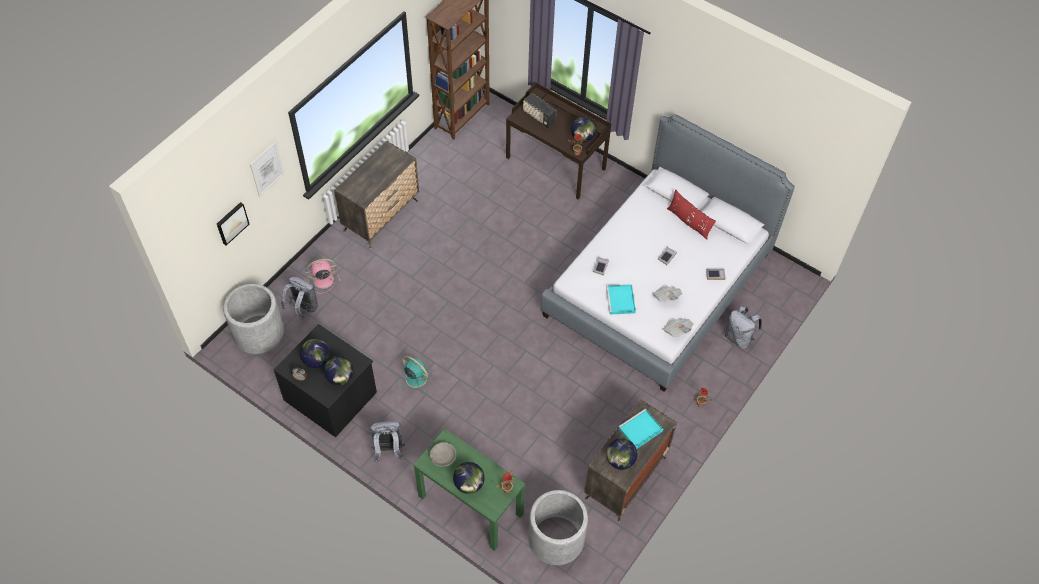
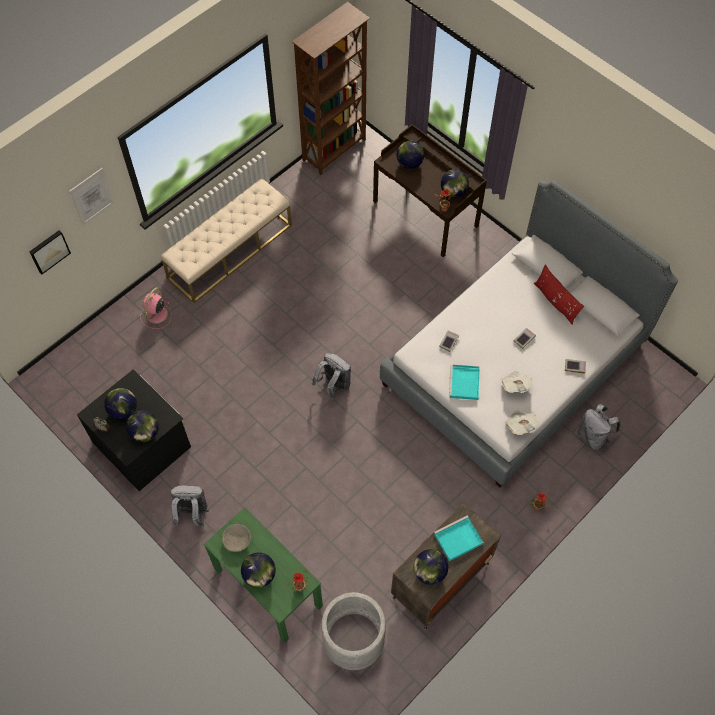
camera: 10 degrees right, 5 degrees up
(258, 333) = (80, 365): grey planter -> none
(303, 309) = (130, 344): grey backpack -> grey backpack (334, 385)
(322, 280) = (156, 315): pink fan -> pink fan turned 60 degrees counterclockwise
(382, 216) = (230, 251): dresser -> beige bench
(415, 377) = (234, 436): turquoise fan -> none
(539, 117) = (409, 163): radio -> globe

